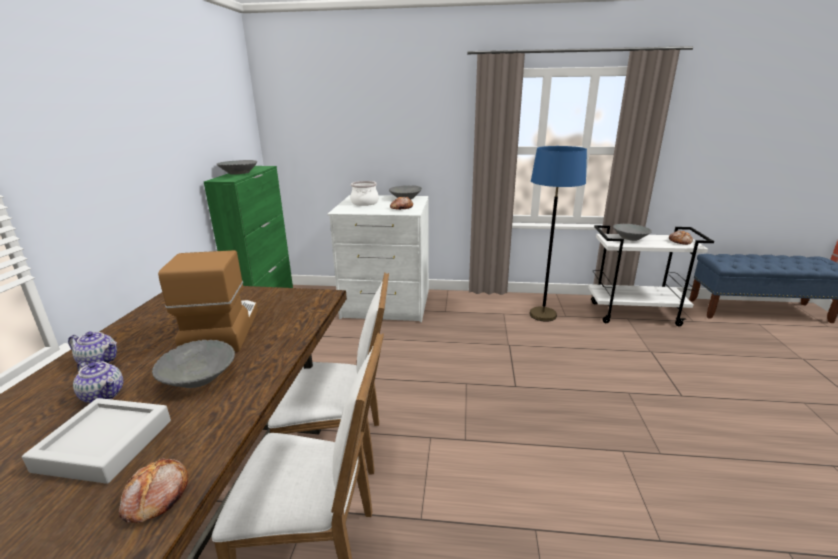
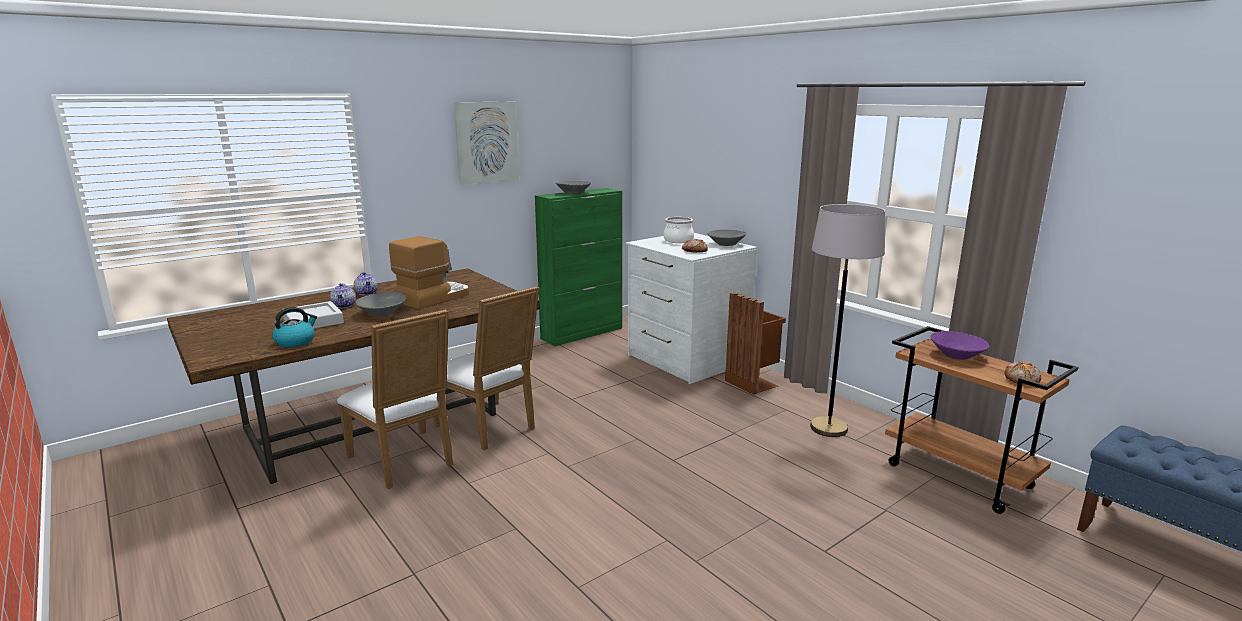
camera: 45 degrees right, 5 degrees down
(147, 119) = (486, 142): none -> picture
(156, 497) = (295, 342): bread -> kettle
(454, 303) = (752, 382): none -> brown trash can
(542, 315) = (828, 428): blue floor lamp -> grey floor lamp
(630, 238) = (957, 355): grey bowl -> purple bowl
(634, 314) = (960, 476): white cart -> brown cart

